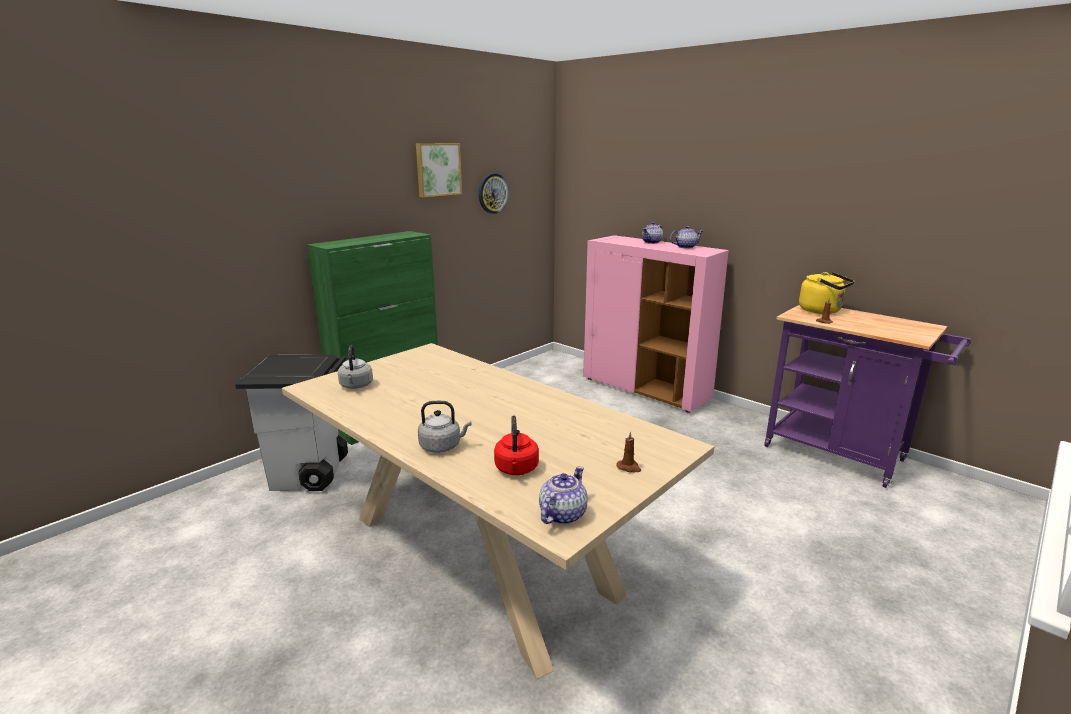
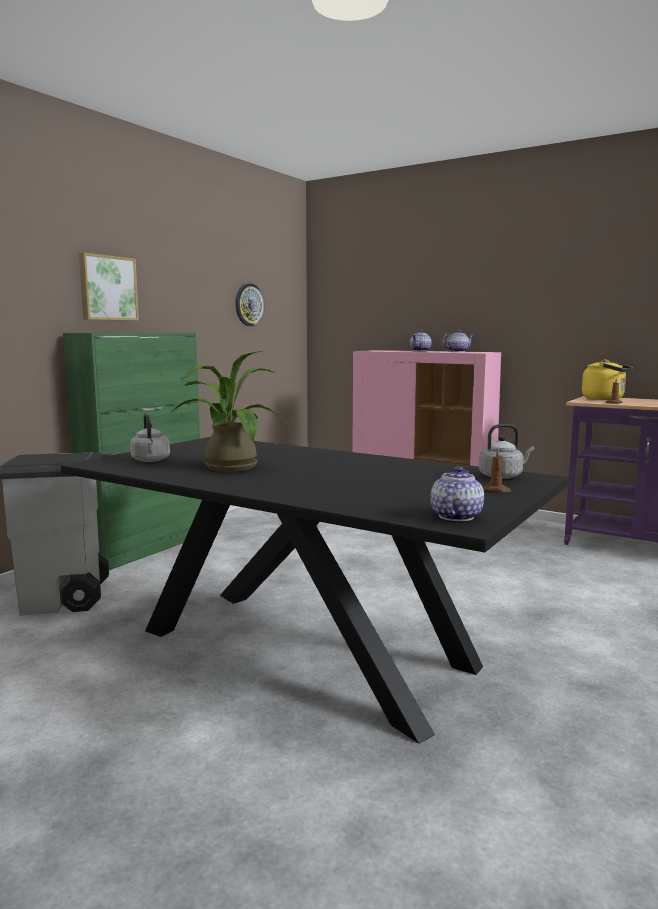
camera: 10 degrees left, 10 degrees down
(414, 401) = (228, 466): none -> potted plant
(437, 169) = (196, 271): picture -> picture (107, 288)
(442, 446) = (286, 488): grey kettle -> grey kettle (502, 476)
(479, 554) = (303, 649): beige dining table -> black dining table
(516, 469) = (381, 496): red kettle -> none

